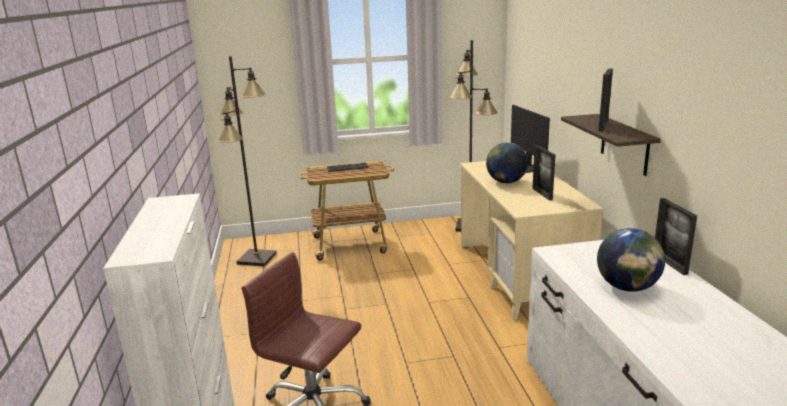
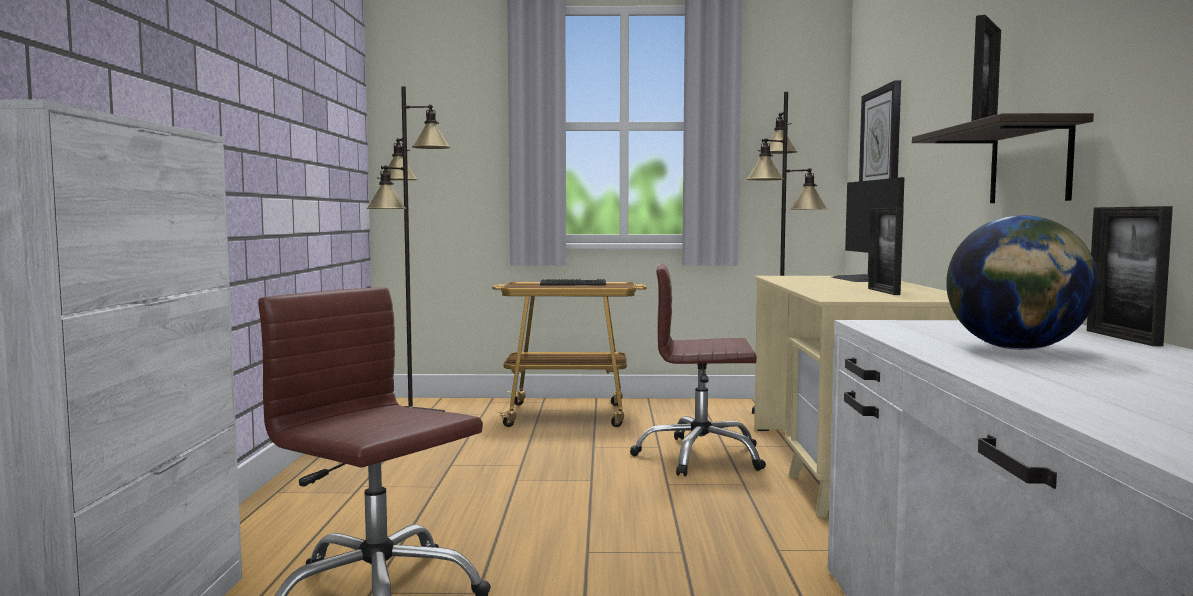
camera: 10 degrees right, 15 degrees down
(438, 275) = (700, 457): none -> brown office chair
(506, 182) = (823, 285): globe -> none
(530, 75) = (881, 140): none -> wall clock

